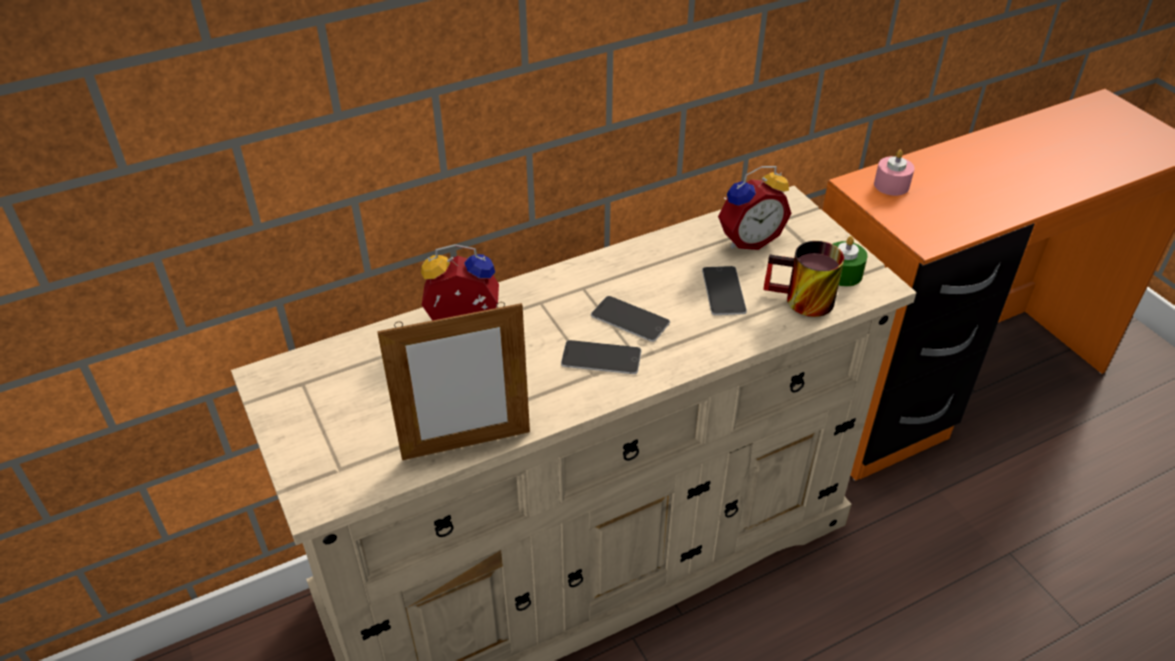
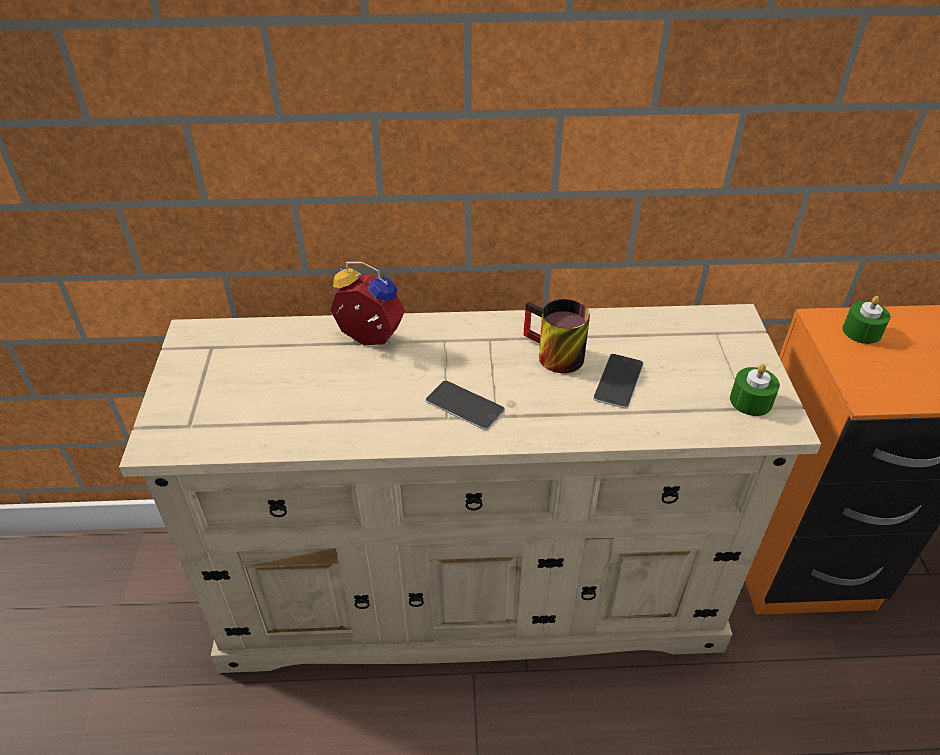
camera: 25 degrees right, 0 degrees up
(466, 445) = (300, 441): picture frame -> none
(630, 319) = (513, 379): phone -> none
(748, 239) = (674, 340): alarm clock -> none
(800, 302) = (689, 415): mug -> mug (551, 356)
(891, 185) = (861, 331): pink candle -> green candle

